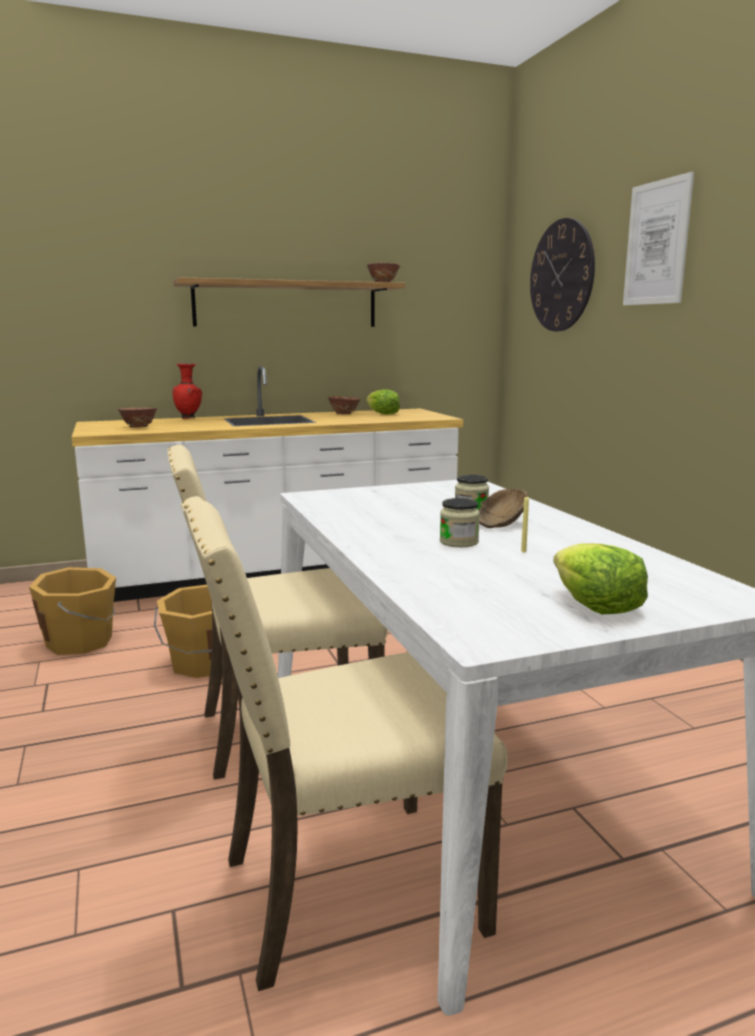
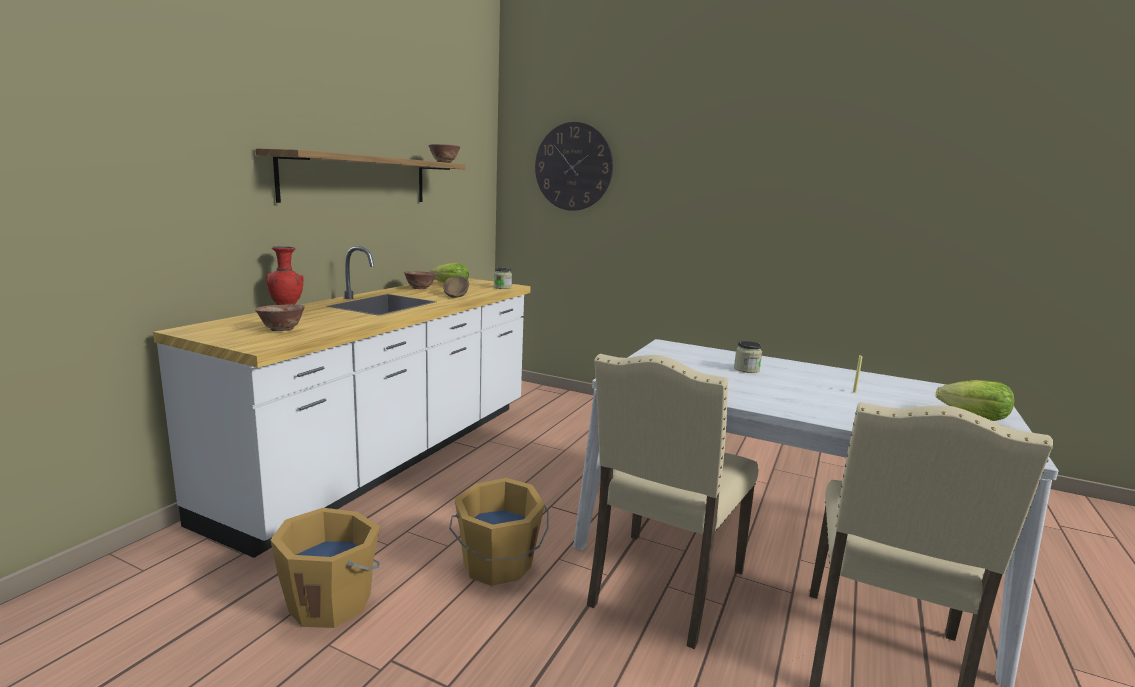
camera: 45 degrees left, 0 degrees up
(459, 542) = (814, 394): jar -> jar (502, 287)
(499, 524) = (784, 375): brown bowl -> brown bowl (455, 296)
(657, 243) = (679, 155): picture -> none

